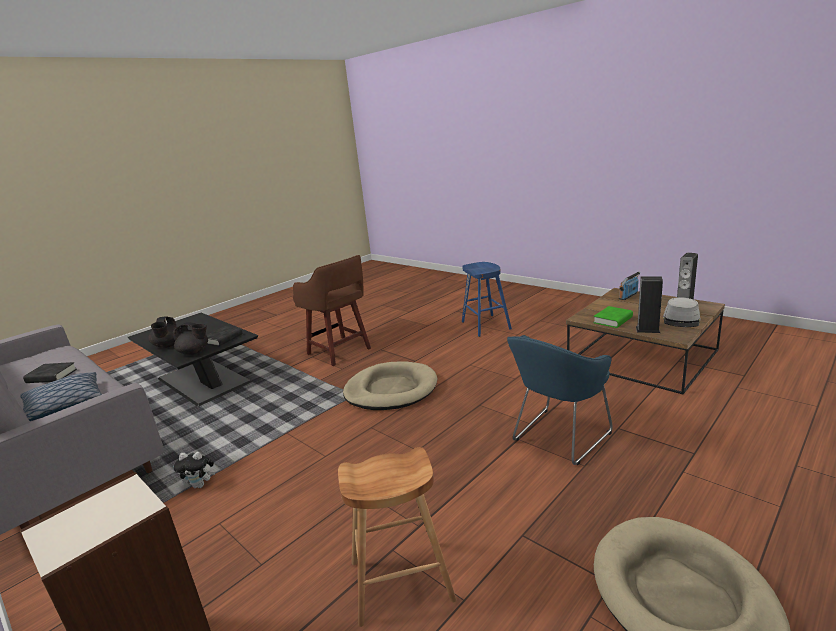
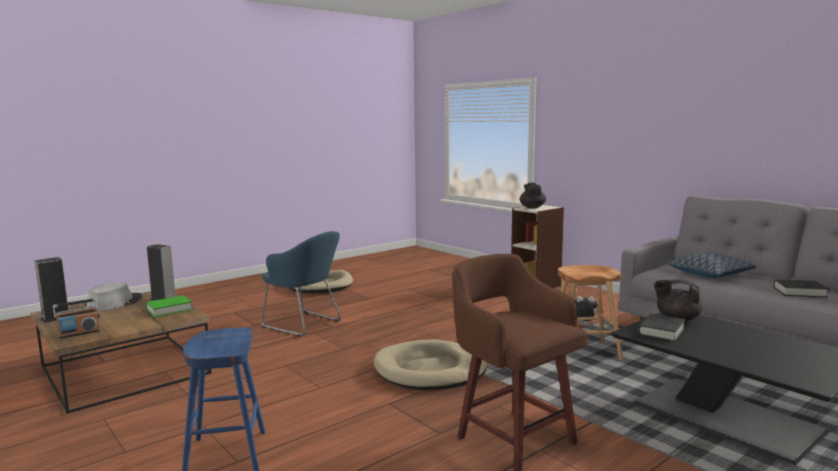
camera: 175 degrees left, 10 degrees down
(168, 345) = (743, 332): black teapot -> black teapot (532, 207)
(401, 581) = (434, 293): brown stool -> brown stool (583, 352)
(558, 438) = (305, 324): blue armchair -> blue armchair turned 75 degrees clockwise

